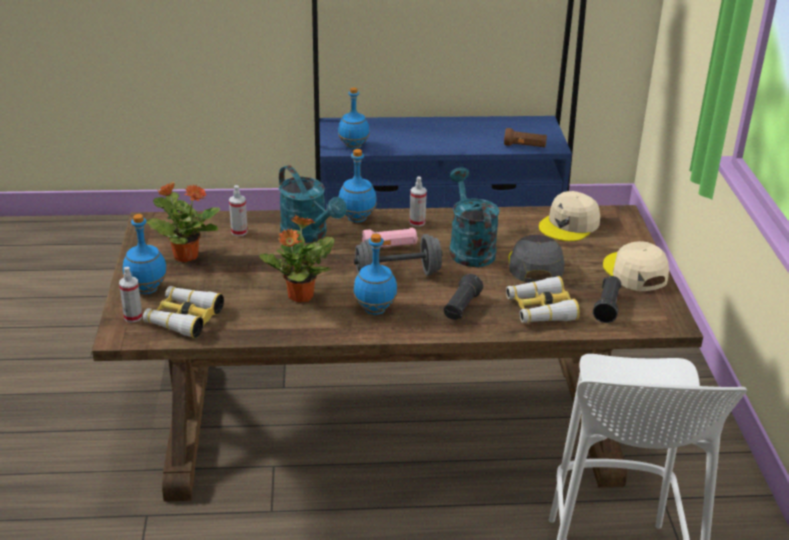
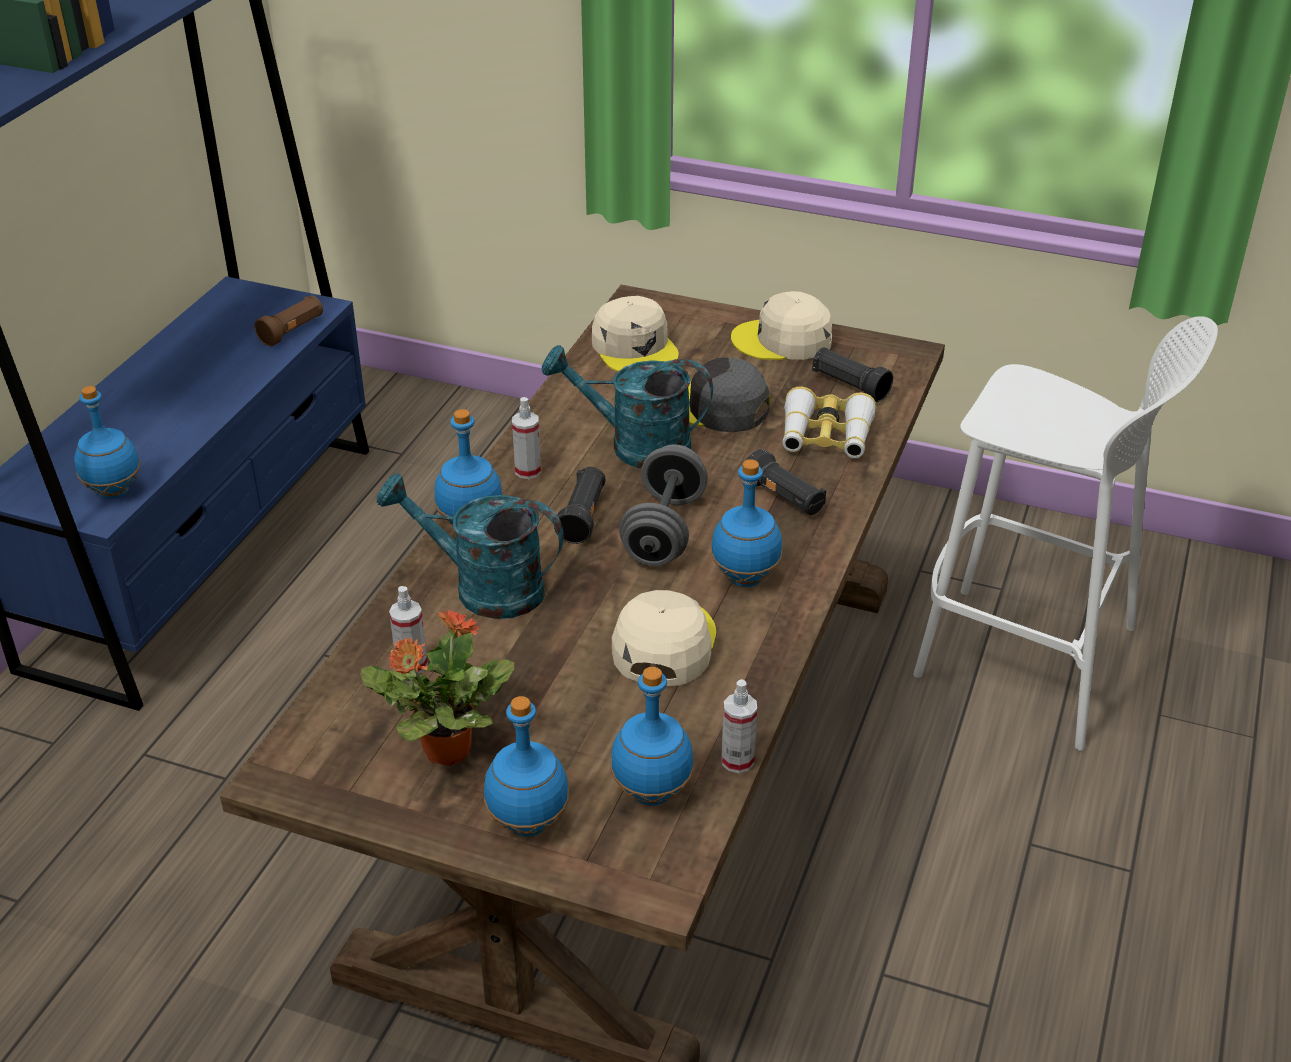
camera: 65 degrees left, 5 degrees up
(133, 317) = (609, 859): spray bottle -> spray bottle (737, 761)
(184, 318) = (650, 793): binoculars -> blue bottle
(300, 296) = (663, 644): potted plant -> beige cap
(309, 235) = (483, 588): turquoise watering can -> turquoise watering can turned 150 degrees counterclockwise
(390, 248) = (583, 517): pink flashlight -> black flashlight

